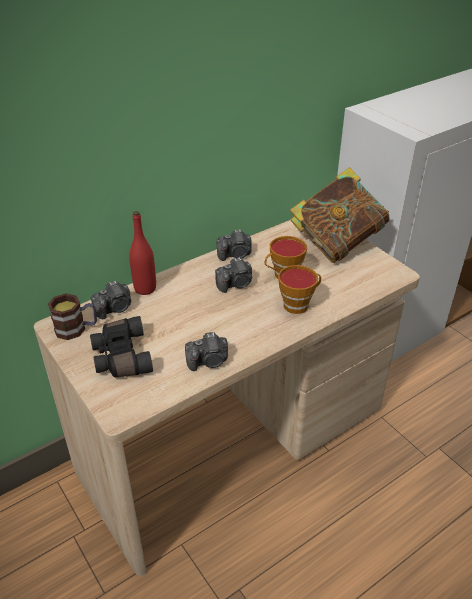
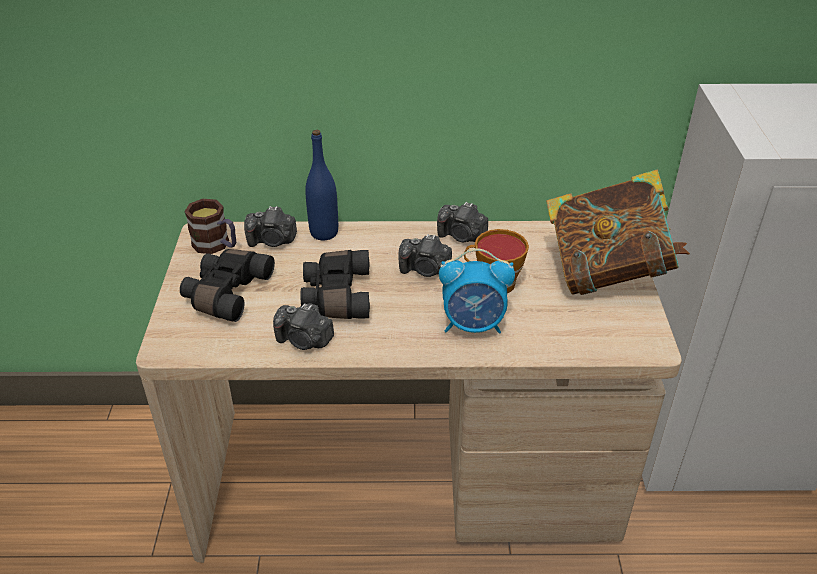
camera: 35 degrees right, 0 degrees up
(145, 288) = (324, 233): red bottle -> blue bottle
(198, 325) = (335, 296): none -> black binoculars
(298, 304) = (473, 325): cup -> alarm clock

